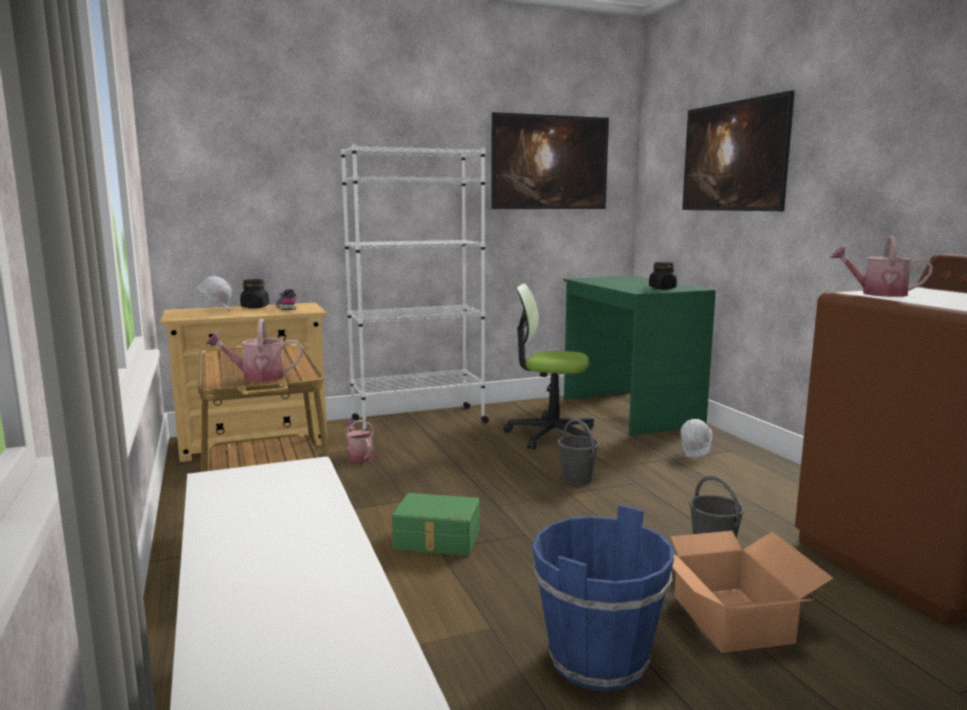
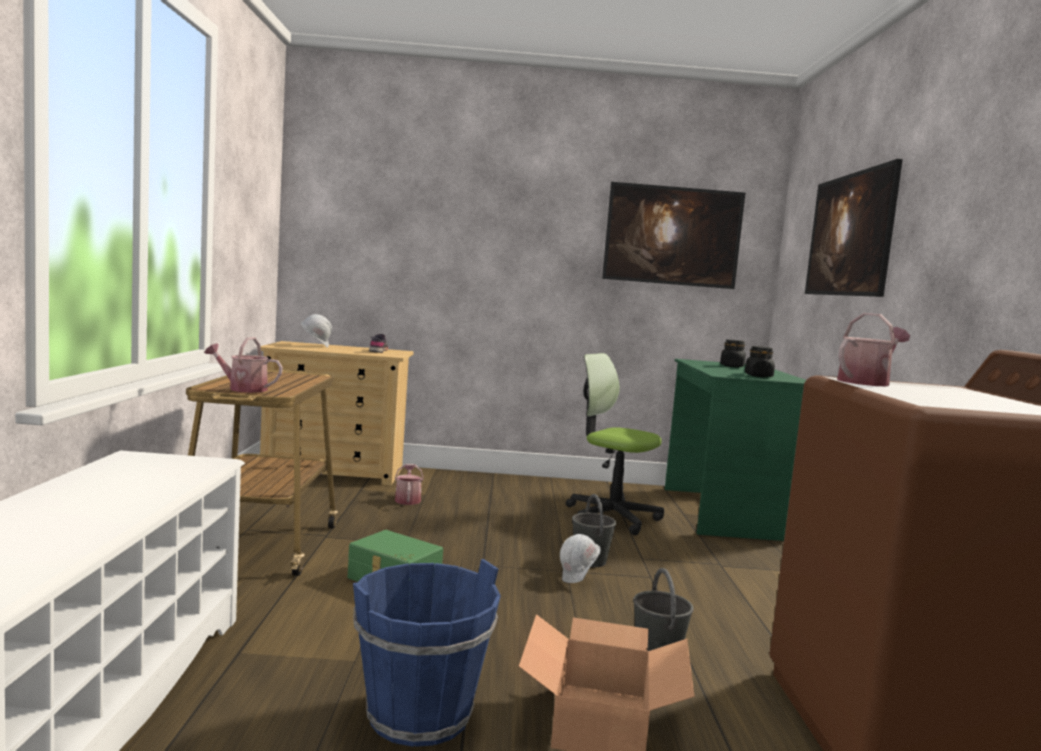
camera: 20 degrees right, 5 degrees down
(255, 307) = (354, 347): black jar -> black jar (732, 366)
(418, 421) = (495, 482): white bookcase -> none
(696, 454) = (753, 565): white hard hat -> white hard hat (578, 580)
(877, 294) = (867, 382): watering can -> watering can turned 105 degrees clockwise

